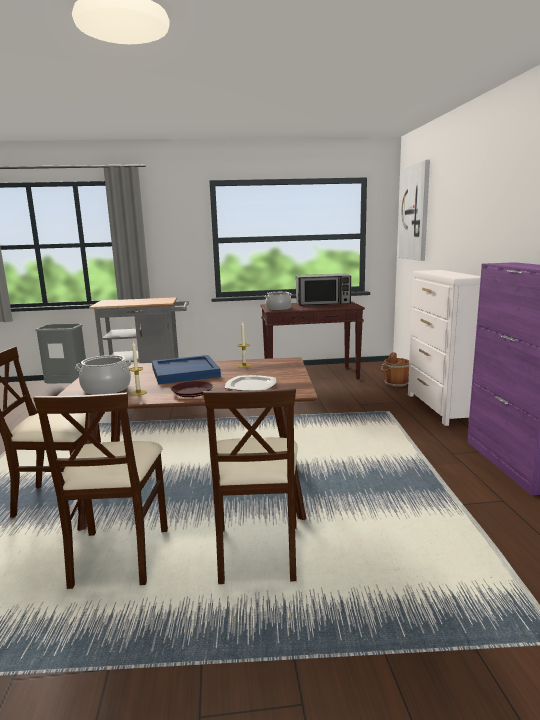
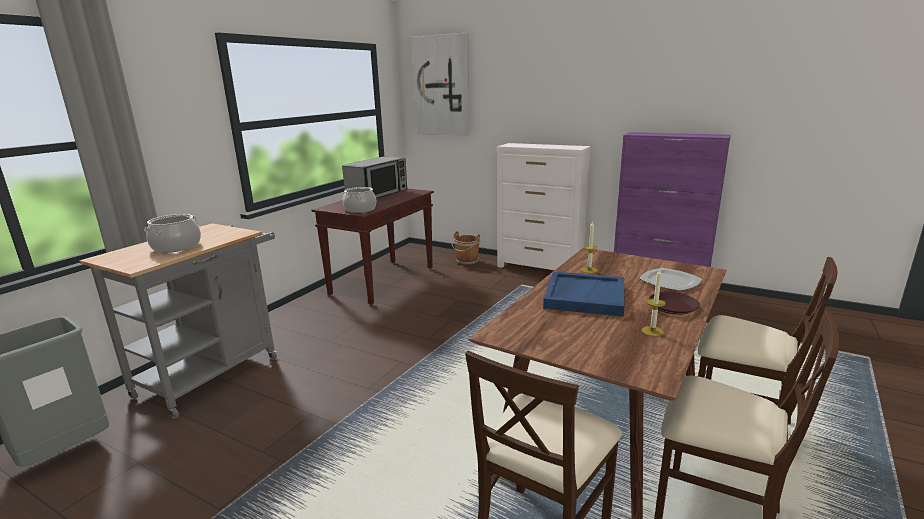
camera: 55 degrees left, 5 degrees up
(106, 389) = (617, 346): cooking pot -> cooking pot (176, 247)

